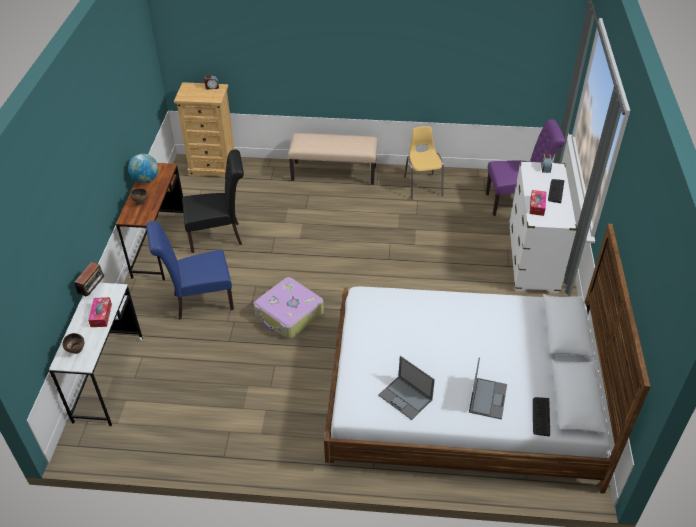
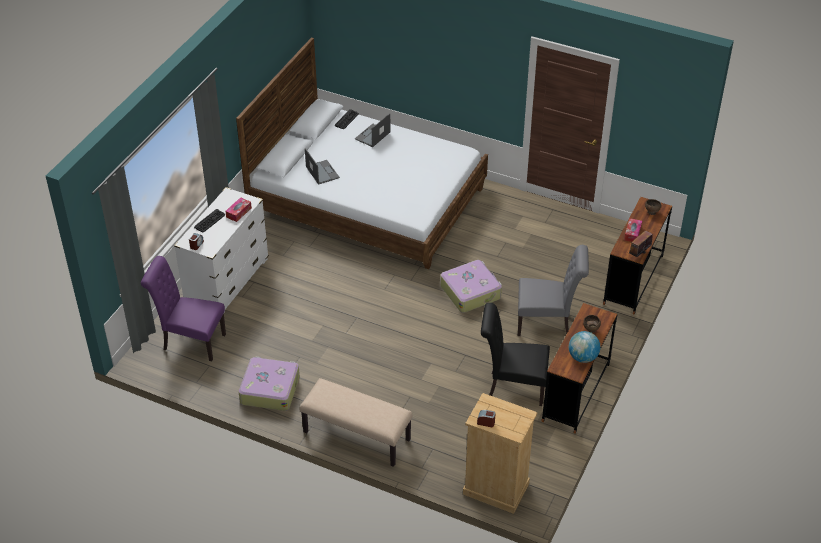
camera: 160 degrees left, 0 degrees up
(109, 379) = (633, 280): white desk -> brown desk
(199, 302) = (547, 324): blue chair -> grey chair
(406, 398) = (425, 148): laptop -> laptop (322, 172)
(422, 186) = (269, 389): yellow chair -> suitcase

